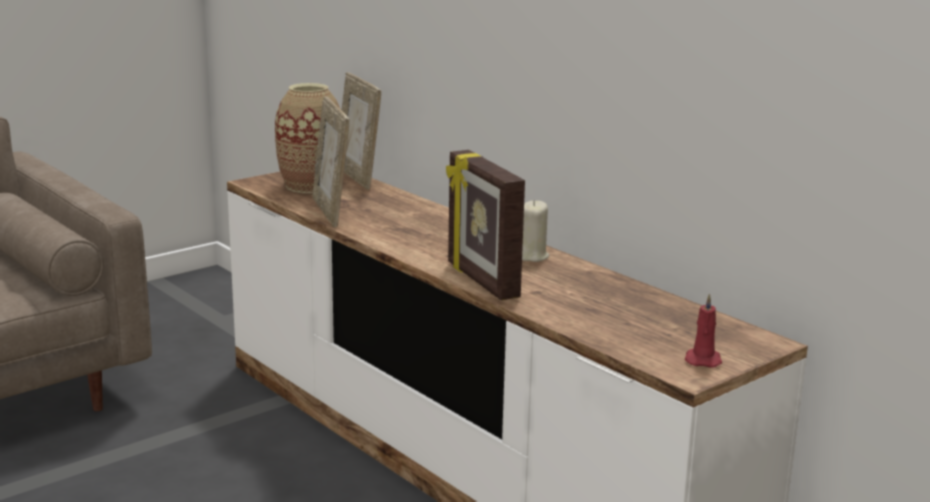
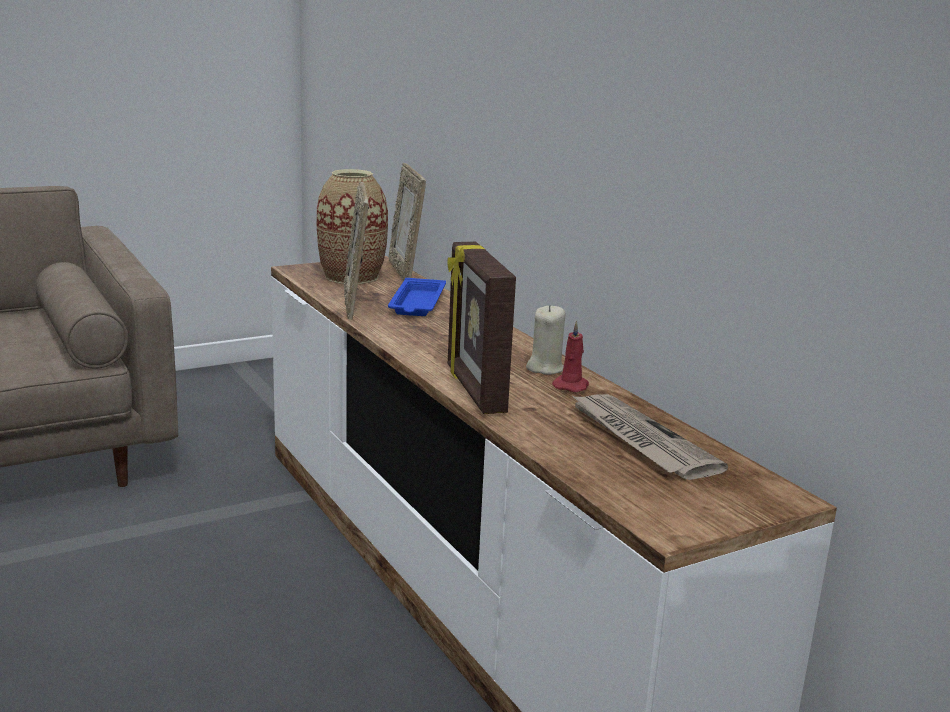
camera: 10 degrees right, 0 degrees up
(387, 207) = (417, 303): none -> blue tray
(637, 309) = (639, 440): none -> newspaper
(702, 360) = (694, 511): red candle -> red candle (571, 386)

